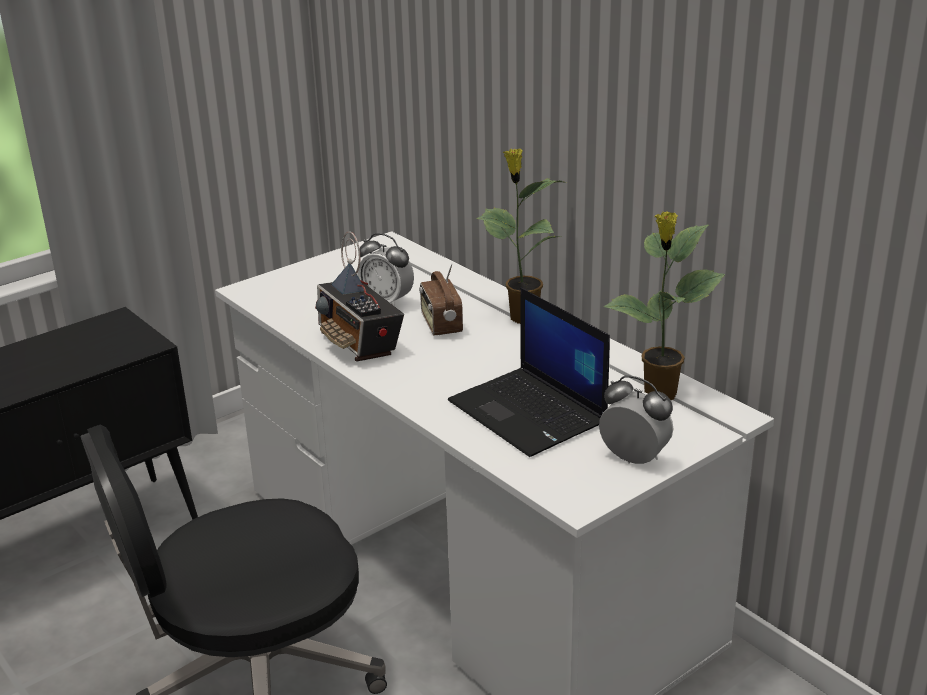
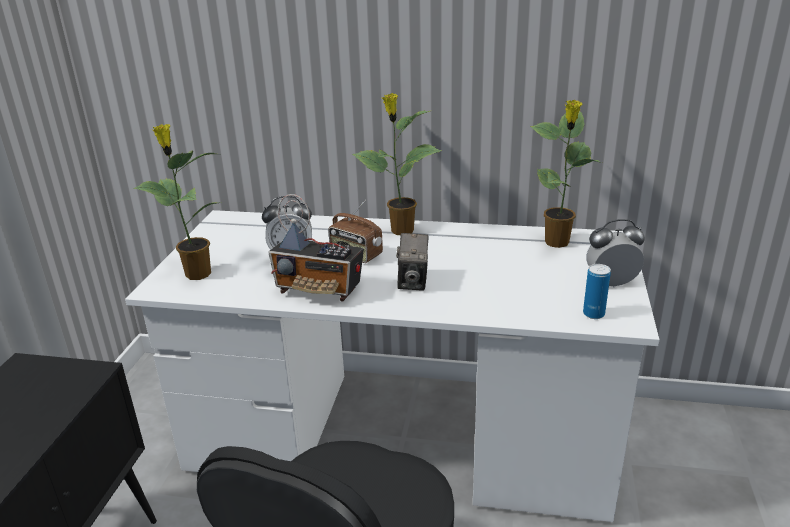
camera: 40 degrees left, 0 degrees up
(291, 288) = (196, 273): none -> potted plant
(447, 371) = (413, 282): none -> camera
(530, 412) = (508, 284): laptop -> none
(557, 477) = (593, 314): none -> can

